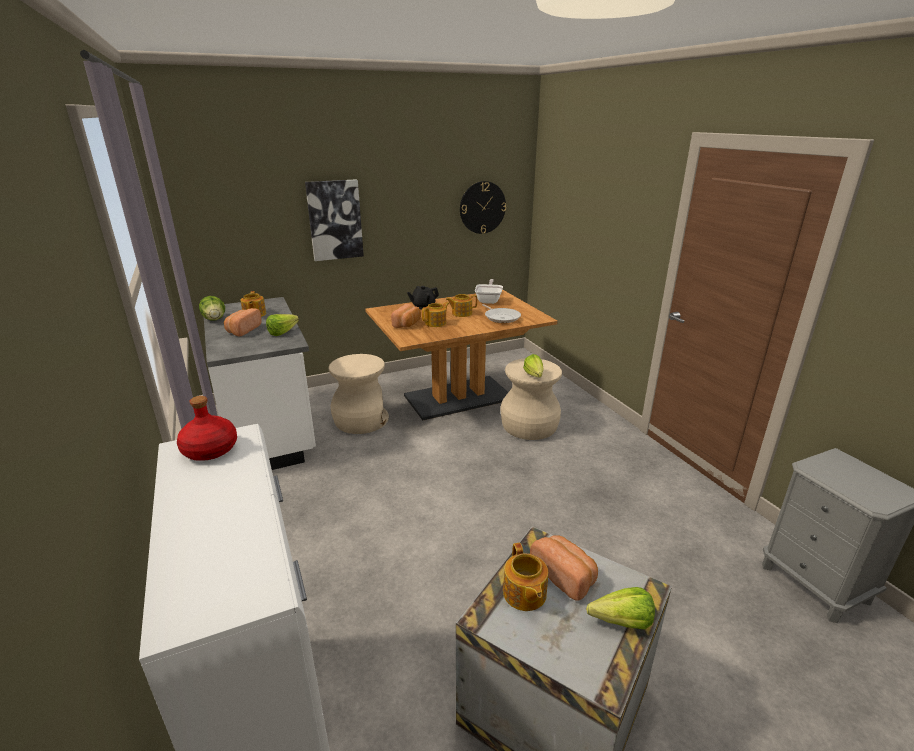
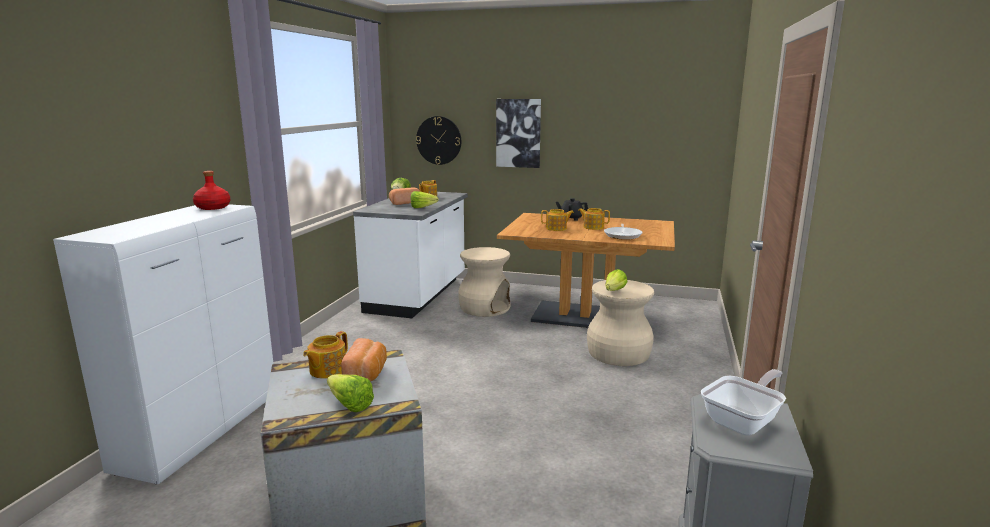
camera: 40 degrees right, 10 degrees down
(408, 324) = (533, 225): bread -> none
(482, 207) = (670, 134): wall clock -> wall clock (439, 140)
(489, 300) = (640, 224): frying pan -> frying pan (744, 421)

